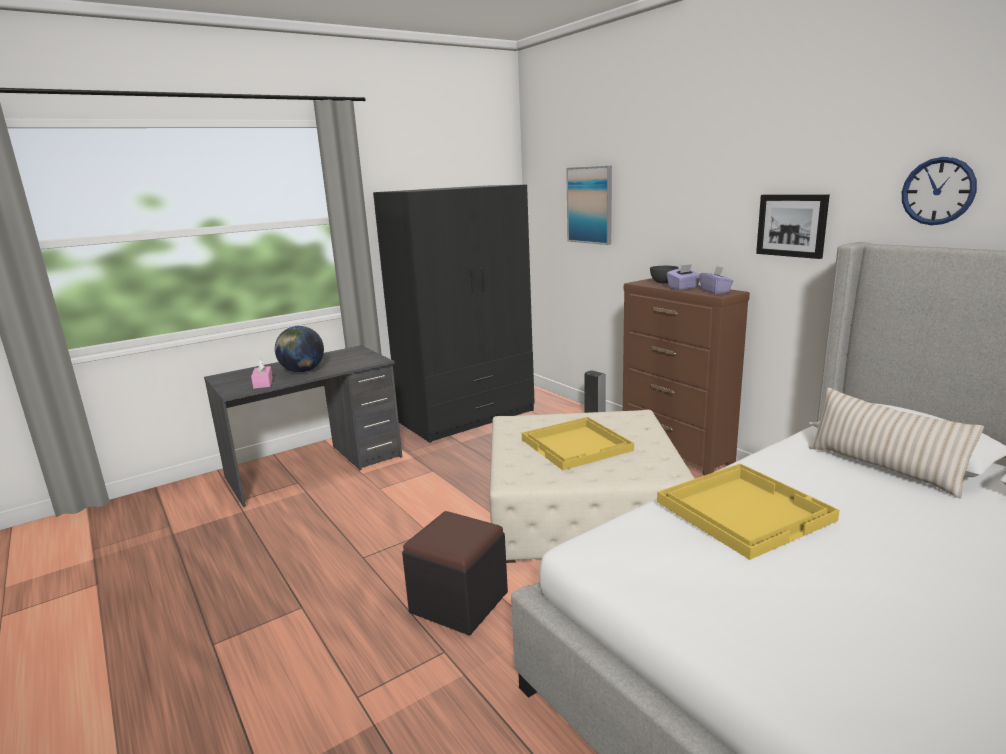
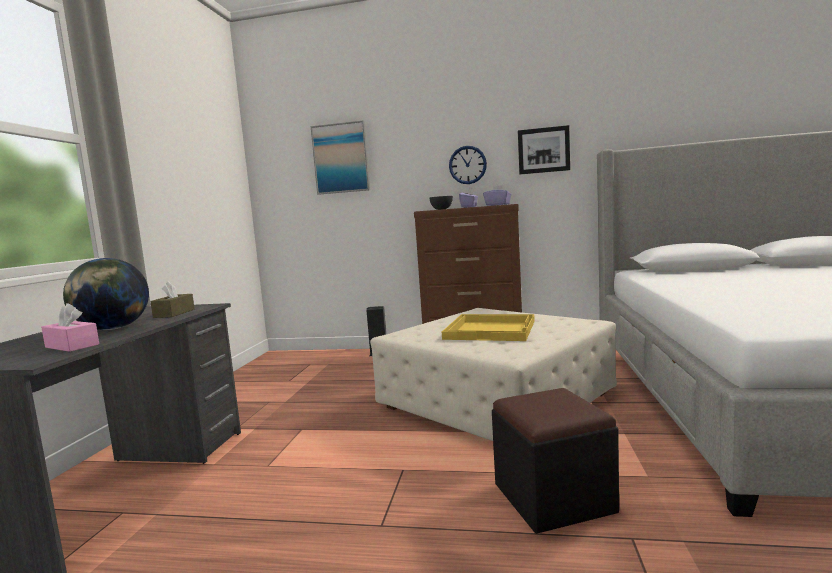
camera: 45 degrees left, 10 degrees down
(350, 364) = (174, 313): none -> brown tissue box
(467, 416) = (252, 384): black wardrobe -> none
(743, 510) = (741, 291): yellow tray -> none
(883, 468) = (707, 273): beige pillow -> none
(938, 191) = (639, 116): wall clock -> wall clock (467, 165)

